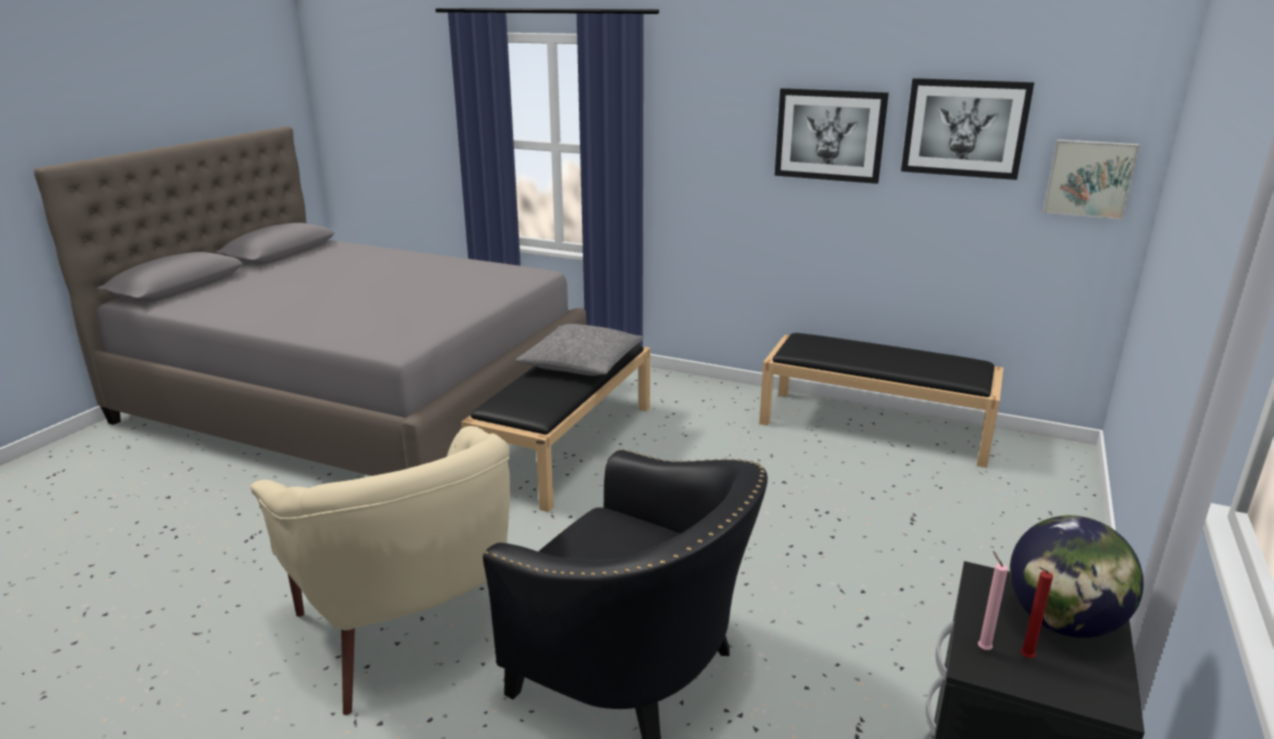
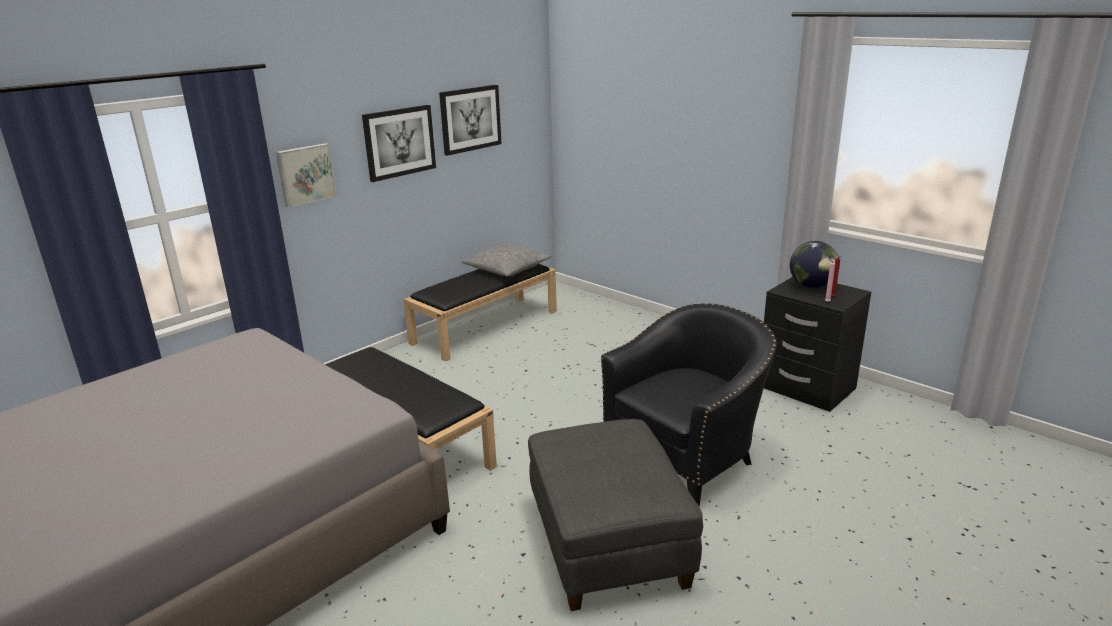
camera: 70 degrees left, 0 degrees up
(412, 627) = (609, 546): beige armchair -> grey ottoman
(581, 363) = (383, 372): grey pillow -> grey pillow (507, 268)
(1089, 178) = (526, 134): picture -> picture (305, 174)

